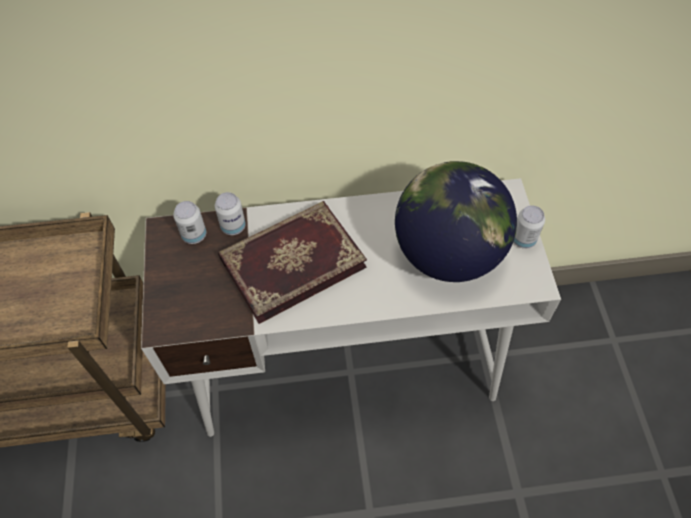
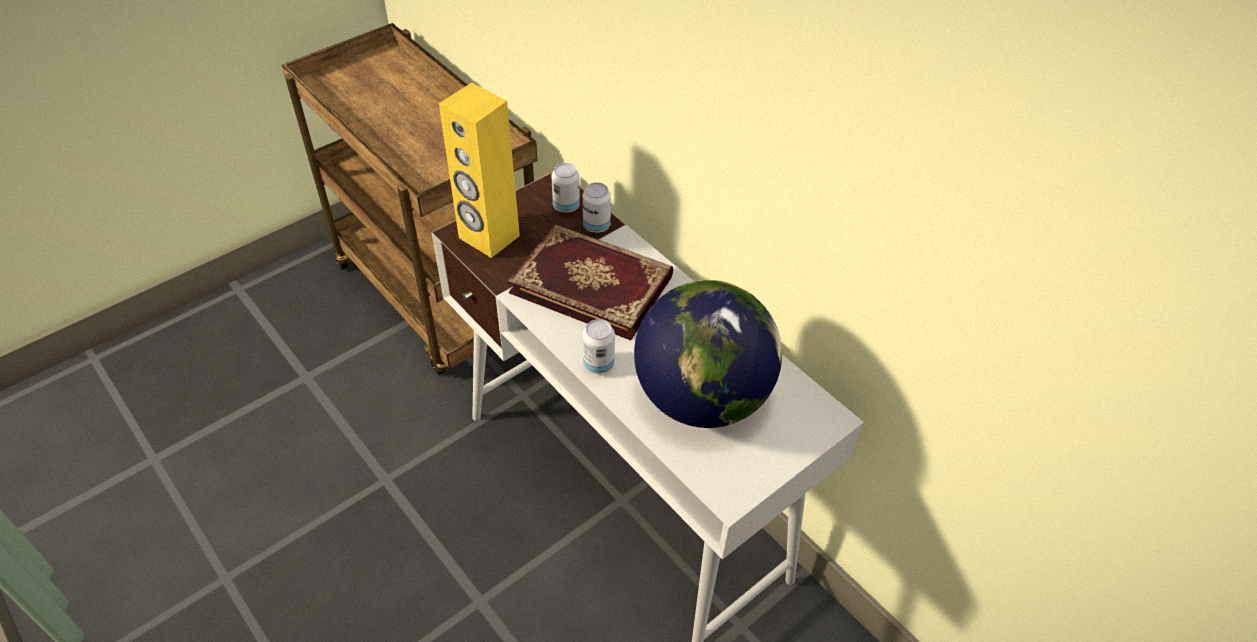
camera: 55 degrees right, 10 degrees down
(184, 307) = (488, 237): none -> yellow speaker
(523, 239) = (778, 458): can -> can (598, 364)

